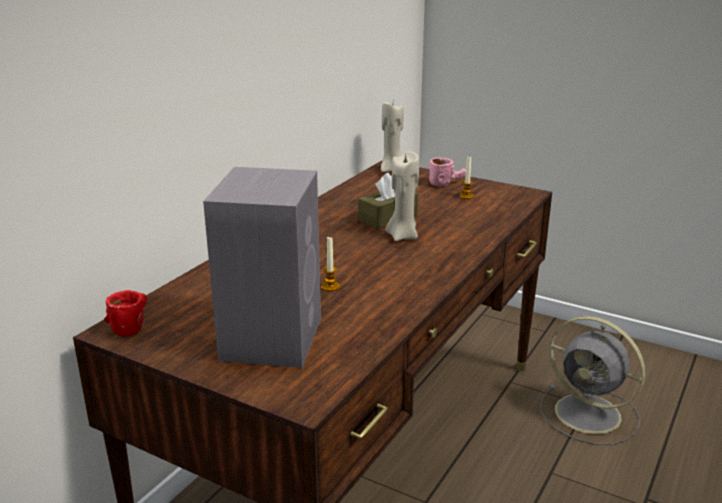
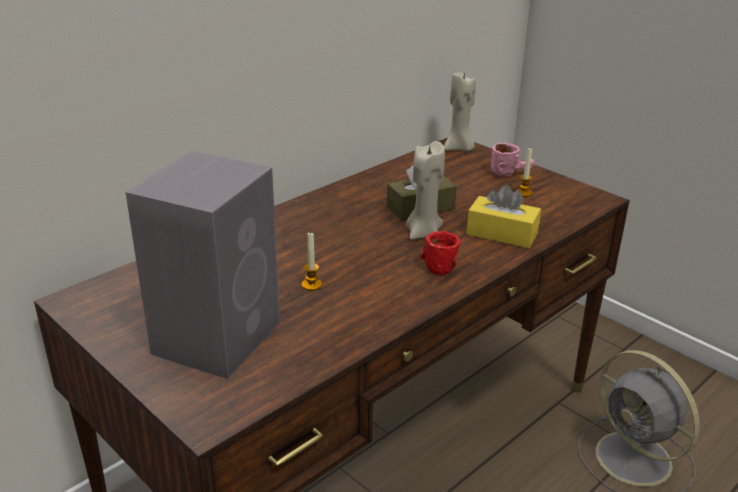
camera: 15 degrees right, 5 degrees up
(131, 324) = (93, 296): red mug -> red mug (442, 263)
(467, 228) = (502, 234): none -> yellow tissue box

